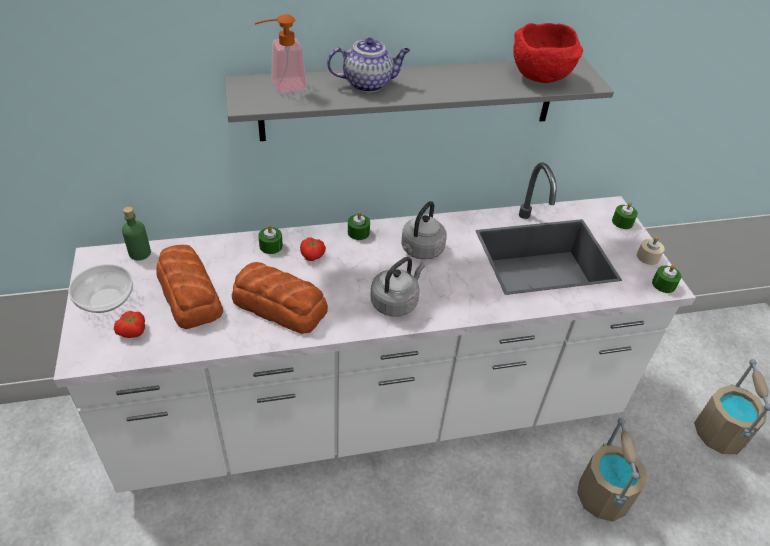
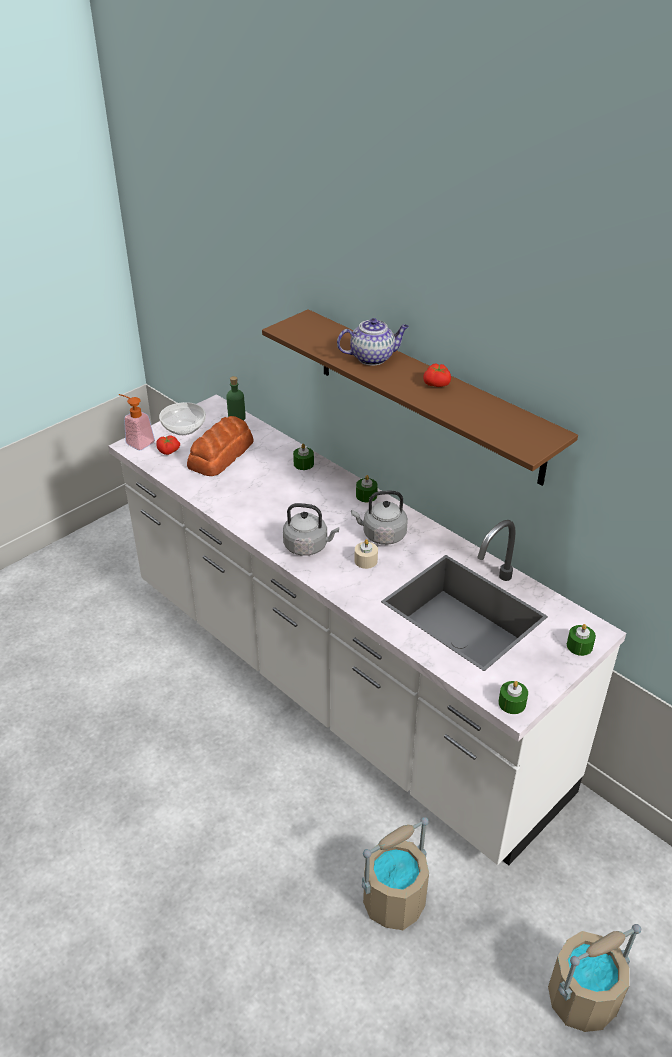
camera: 60 degrees right, 5 degrees down
(279, 304) = (249, 495): bread -> none
(282, 87) = (321, 331): soap dispenser -> soap dispenser (137, 441)
(313, 255) = (315, 486): tomato -> tomato (437, 384)
(368, 84) = (373, 358): teapot -> teapot turned 60 degrees counterclockwise
(410, 99) = (427, 395): grey shelf -> brown shelf
(541, 78) = (499, 424): red bowl -> none
(648, 257) = (543, 680): beige candle -> beige candle (366, 560)

